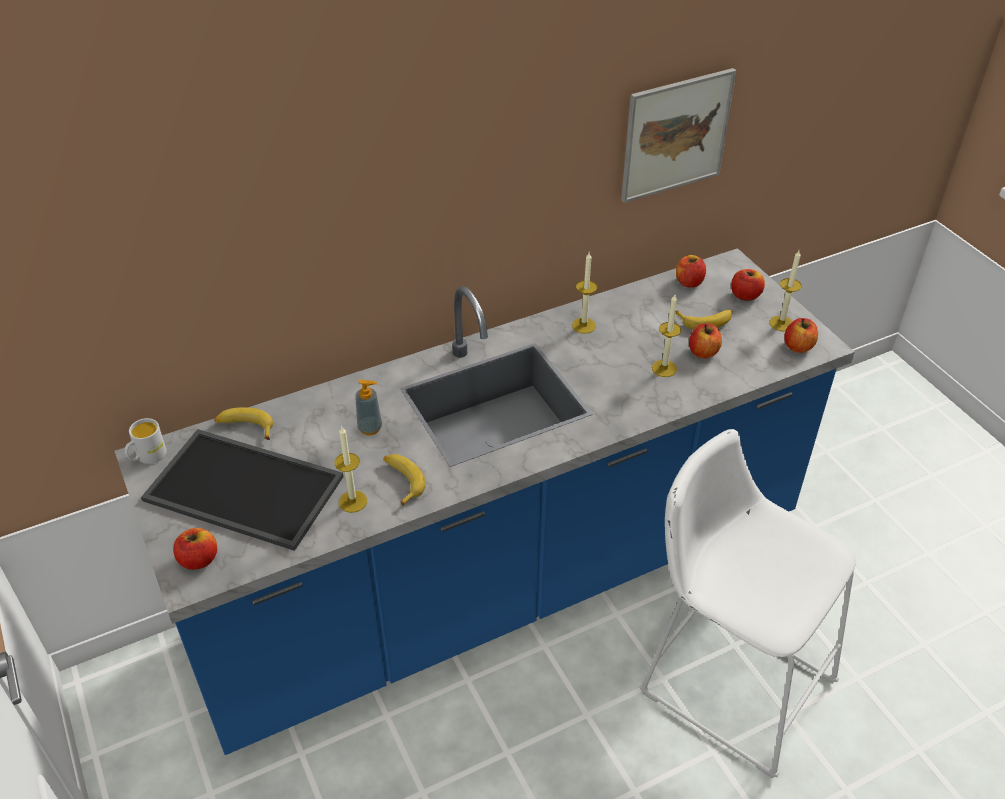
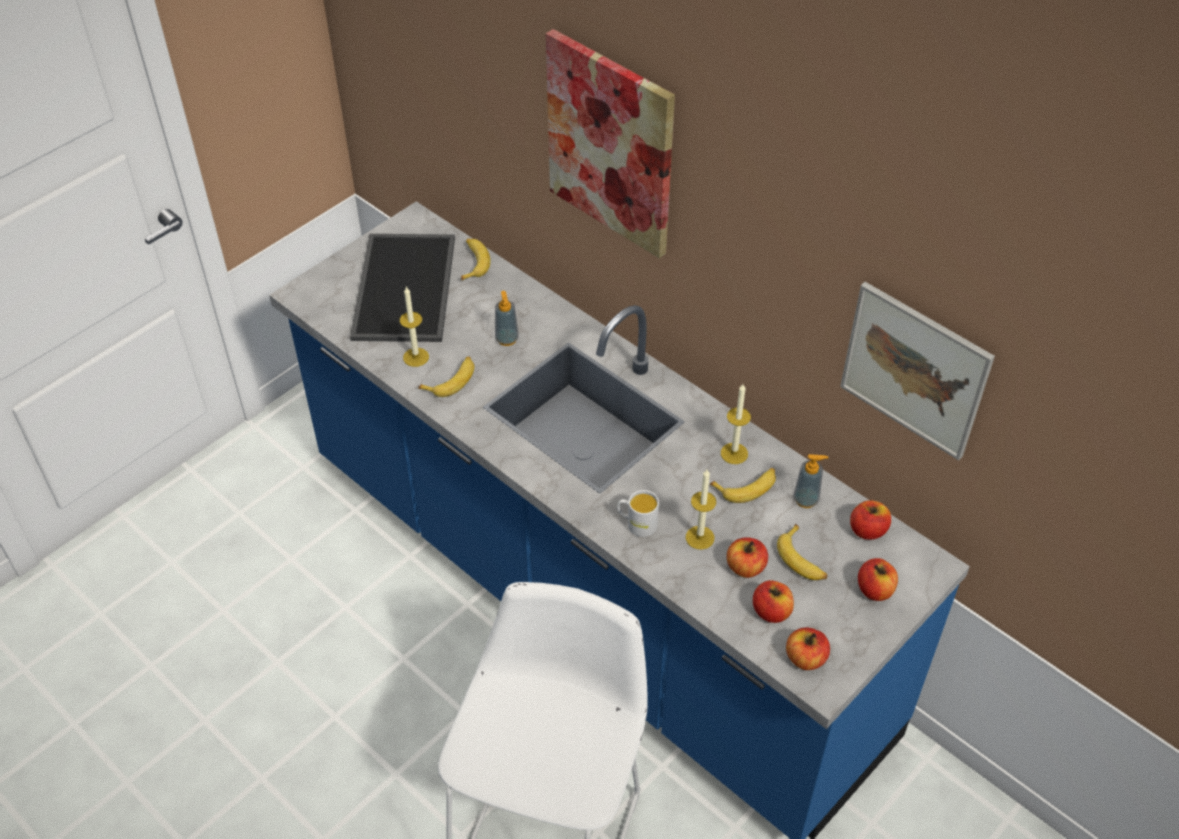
camera: 70 degrees right, 5 degrees up
(147, 457) = (416, 221): white mug -> white mug (636, 523)
(199, 559) = (323, 291): apple -> apple (771, 611)
(365, 171) = (611, 144): none -> picture
(622, 329) = (747, 487): none -> banana
(647, 302) = (806, 499): none -> soap dispenser
(781, 323) = (840, 635): candle -> none

